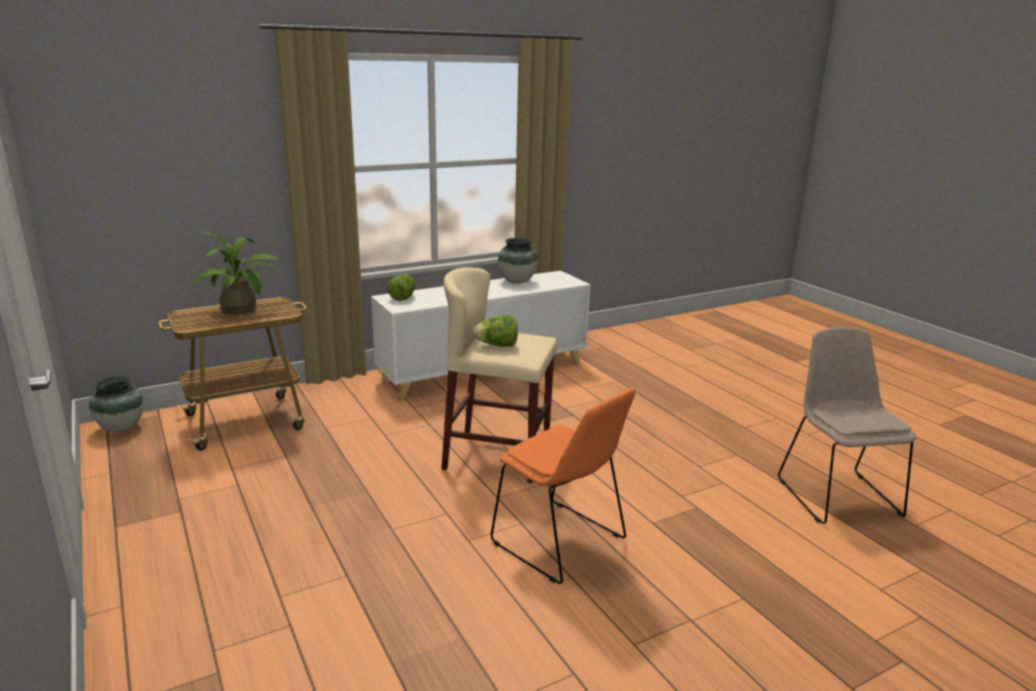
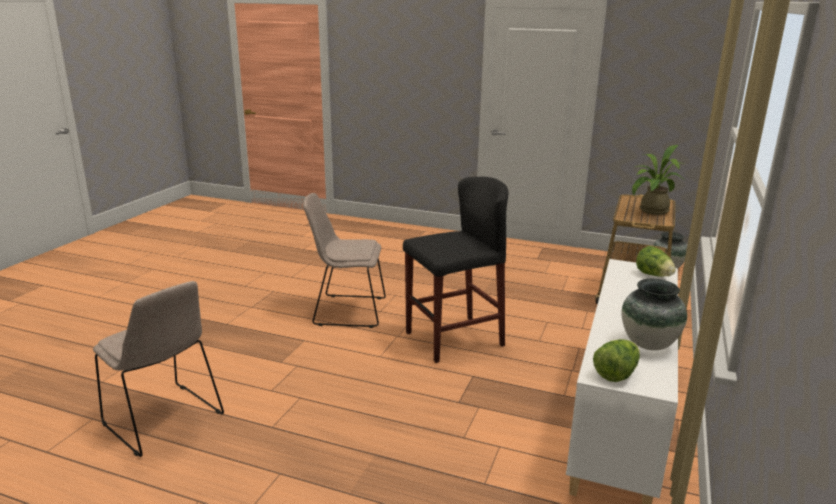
camera: 140 degrees right, 0 degrees up
(497, 345) = (453, 238): lettuce -> lettuce (616, 374)
(497, 456) = (454, 339): beige stool -> black stool
(561, 543) = (347, 311): orange chair -> beige chair

